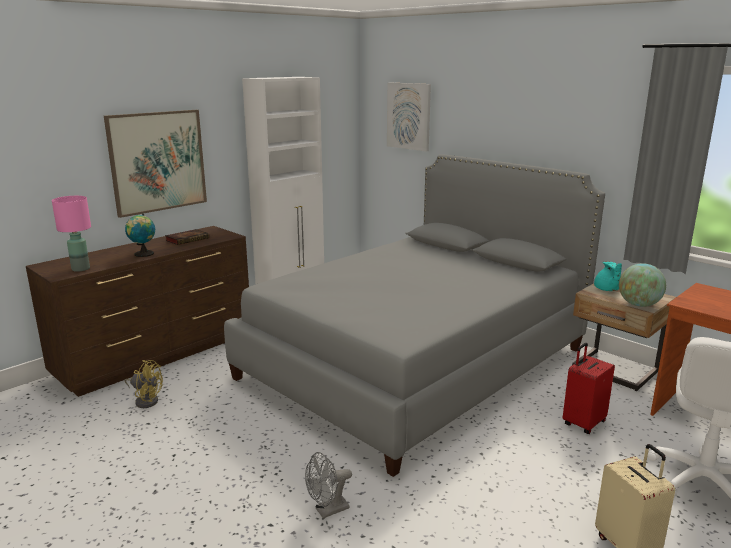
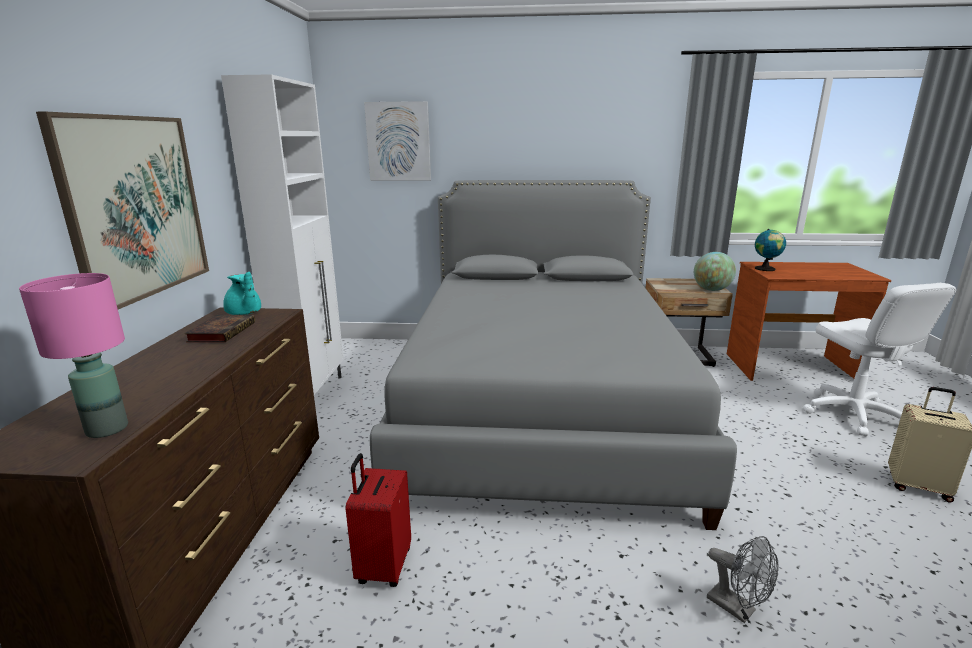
camera: 40 degrees left, 0 degrees up
(143, 254) = (191, 370): globe -> globe (766, 269)
(146, 400) = (299, 614): yellow fan -> none
(327, 511) = (737, 609): grey fan -> grey fan turned 60 degrees counterclockwise
(583, 423) = (732, 405): red suitcase -> red suitcase (383, 566)
(606, 289) = (669, 285): turquoise teapot -> turquoise teapot (244, 313)

